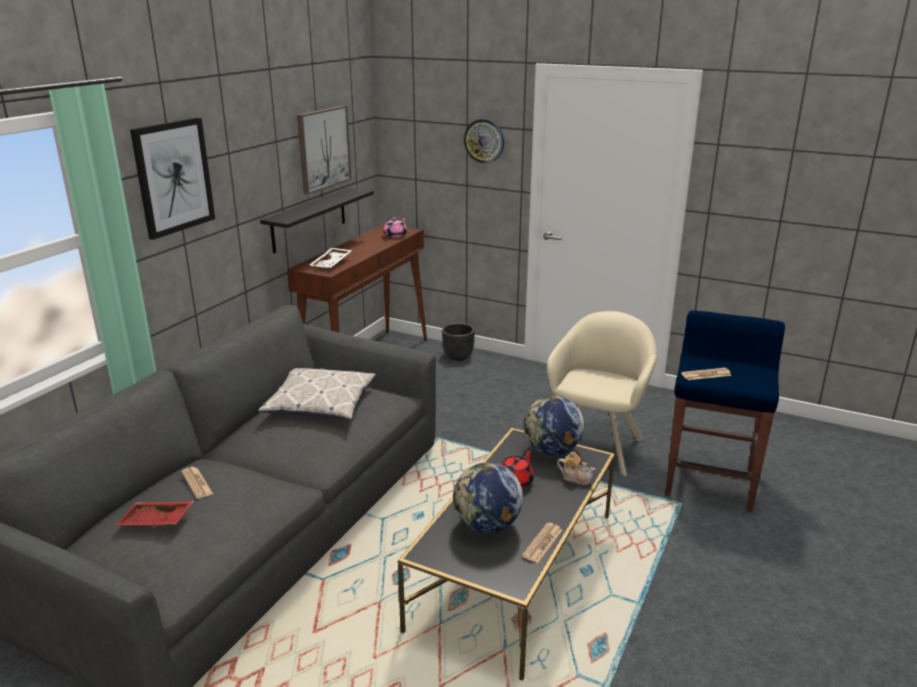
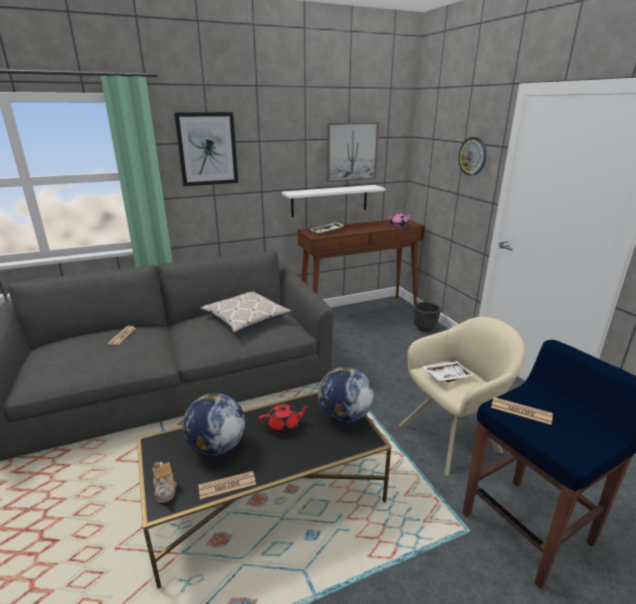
camera: 40 degrees right, 0 degrees up
(155, 522) = (75, 347): red tray -> none
(309, 220) = (329, 200): black shelf -> white shelf
(575, 478) = (329, 448): teapot -> teapot (165, 489)
(590, 381) = (446, 376): none -> white tray

